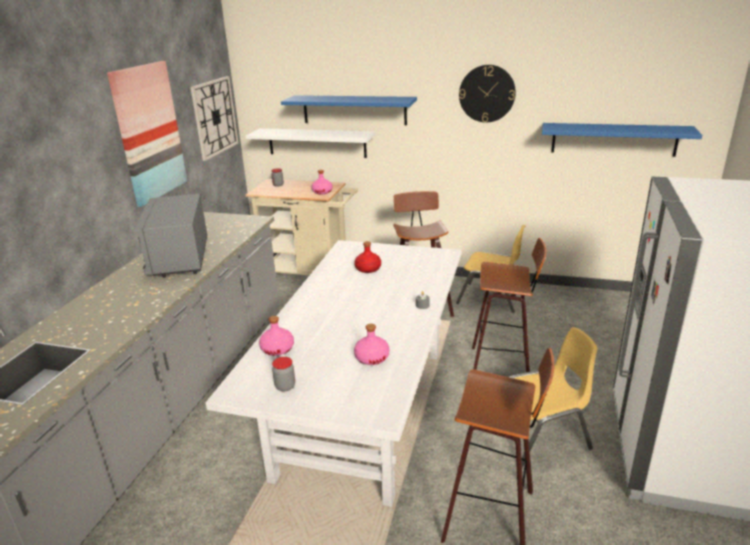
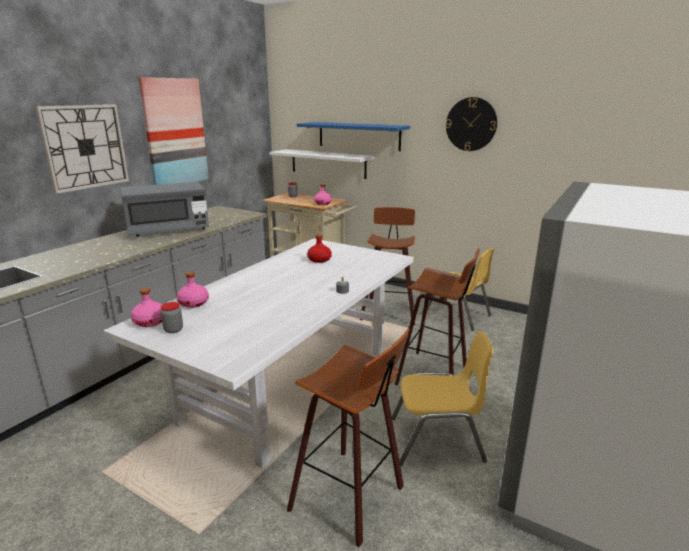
camera: 15 degrees right, 5 degrees down
(179, 258) = (168, 230): grey microwave -> grey microwave turned 120 degrees counterclockwise
(214, 117) = (246, 134): wall clock -> wall clock (85, 147)
(371, 358) = (263, 321): pink bottle -> pink bottle (150, 322)
(613, 139) = (591, 173): blue shelf -> none

